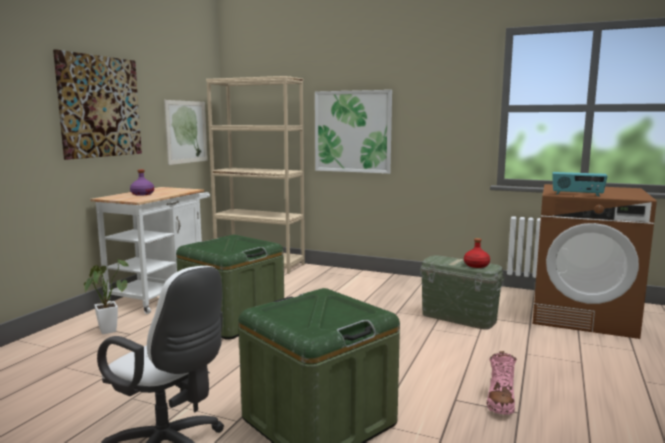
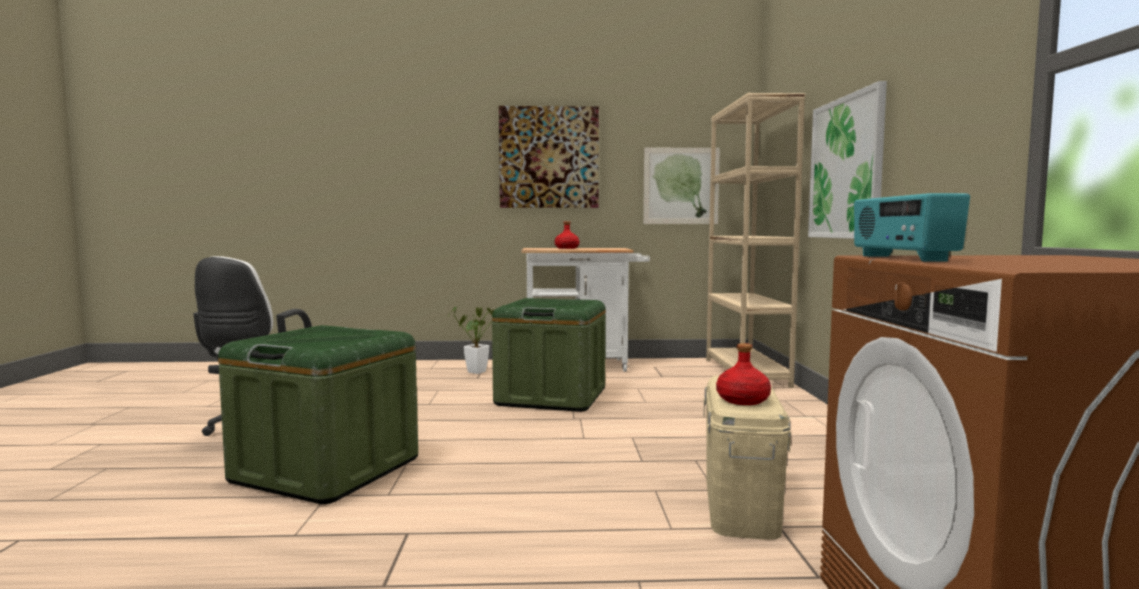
camera: 65 degrees right, 5 degrees down
(142, 194) = (567, 248): purple bottle -> red bottle
(458, 317) = (740, 504): green storage box -> beige storage box
(500, 401) = (418, 567): pink boot -> none

